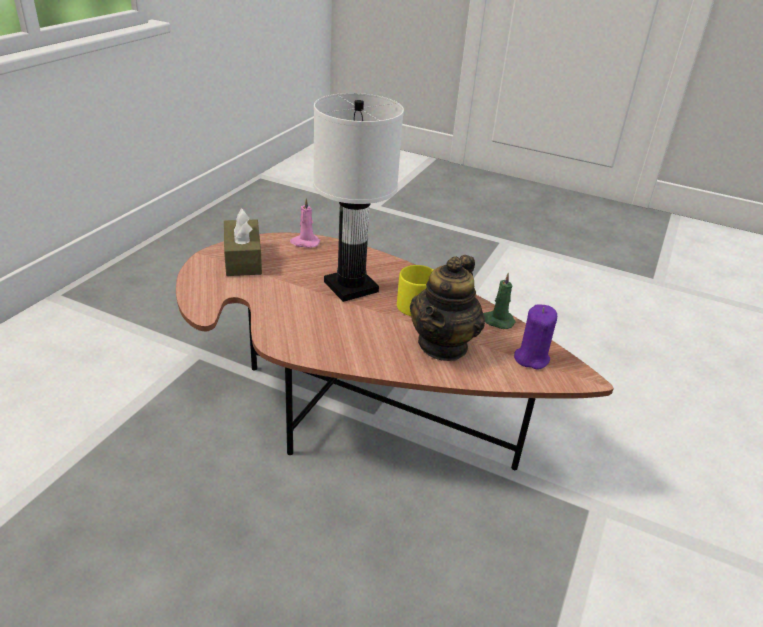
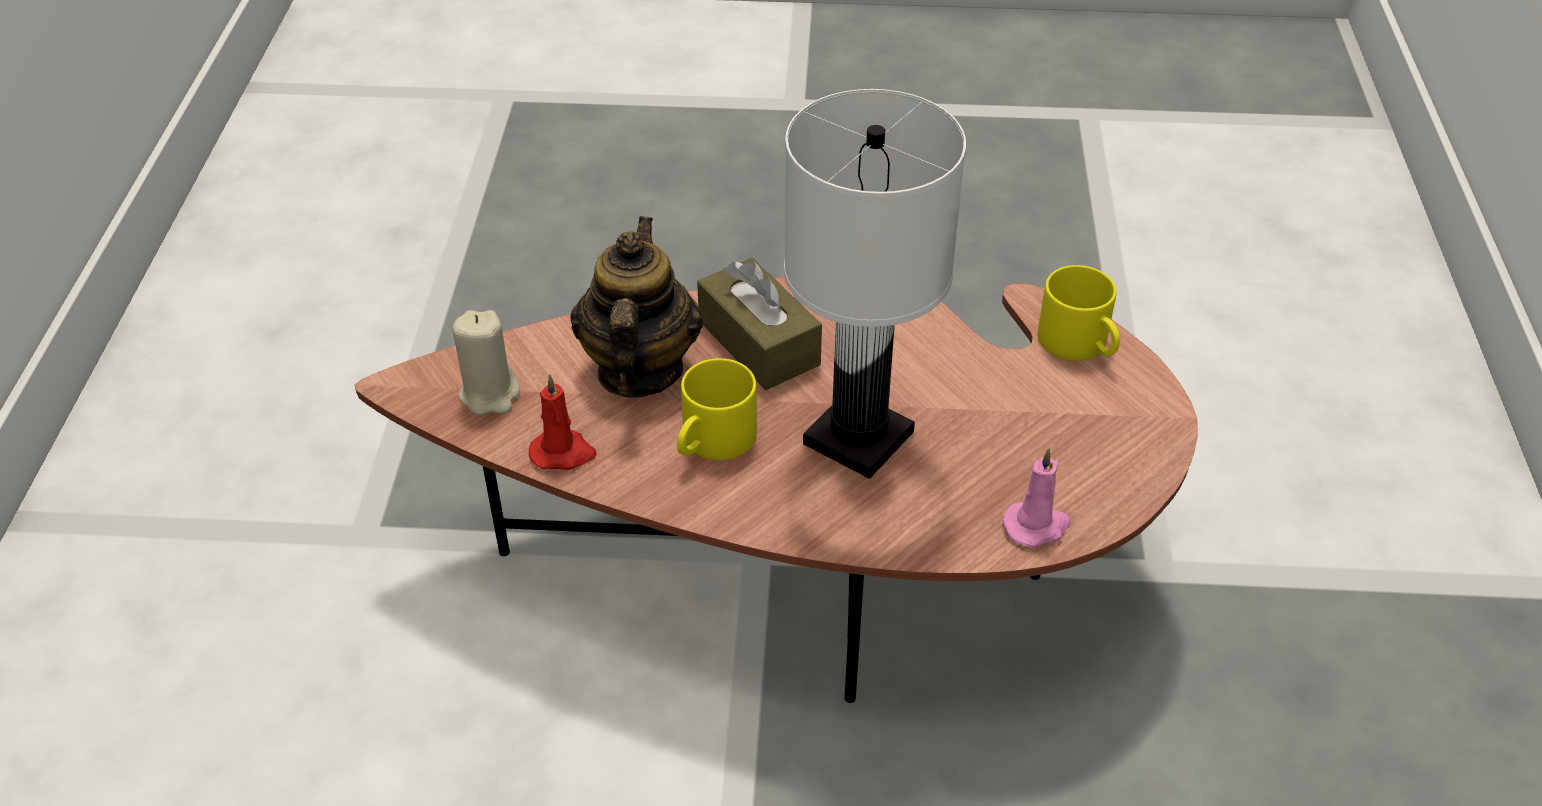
camera: 160 degrees right, 10 degrees up
(206, 289) = (1081, 345): none -> yellow mug
(243, 259) = (1100, 432): brown tissue box -> brown tissue box (758, 343)
(497, 321) = (563, 453): green candle -> red candle
(531, 358) = (490, 394): purple candle -> beige candle

